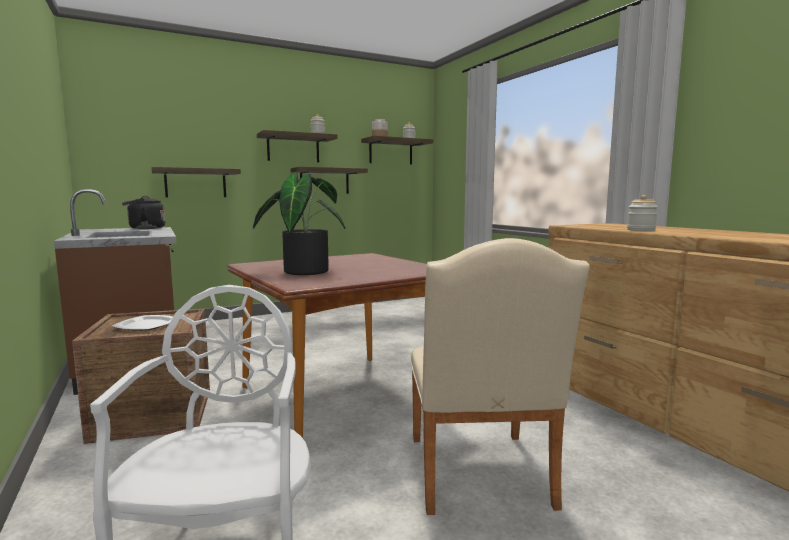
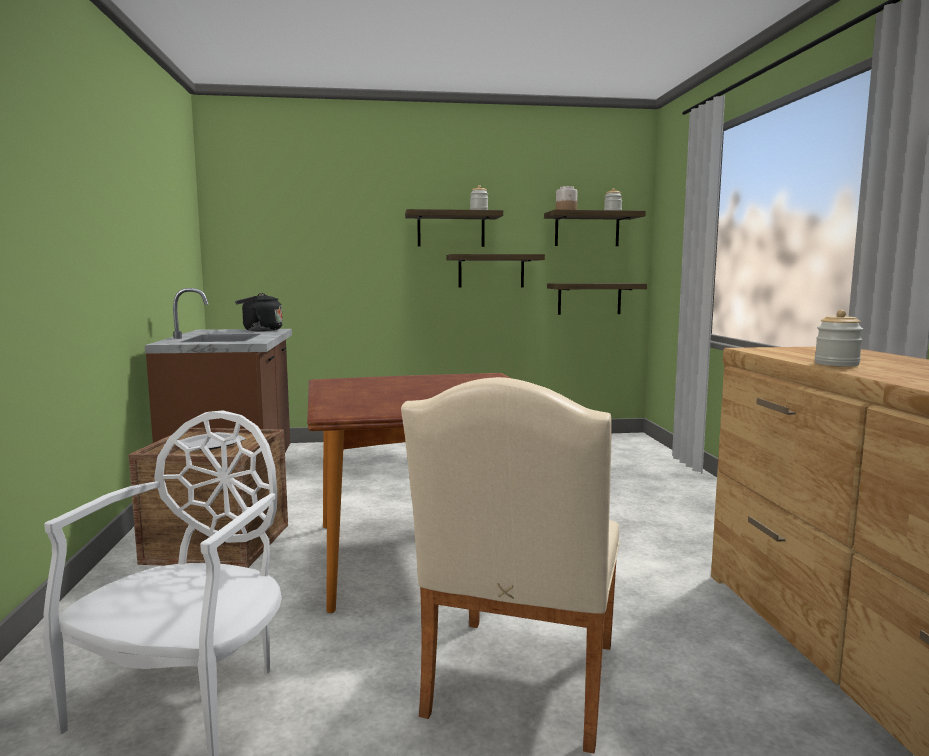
camera: 20 degrees right, 0 degrees up
(195, 183) = (331, 275): shelf -> shelf (589, 298)
(303, 271) = (372, 394): potted plant -> none

